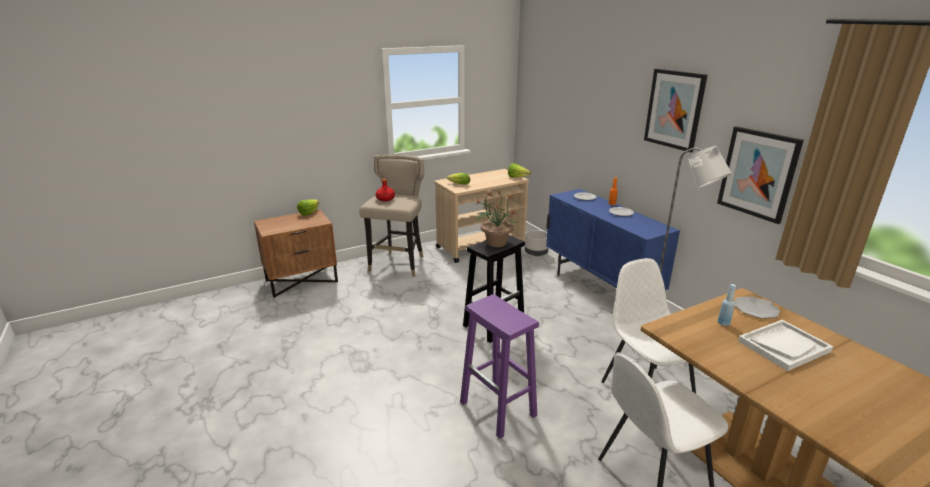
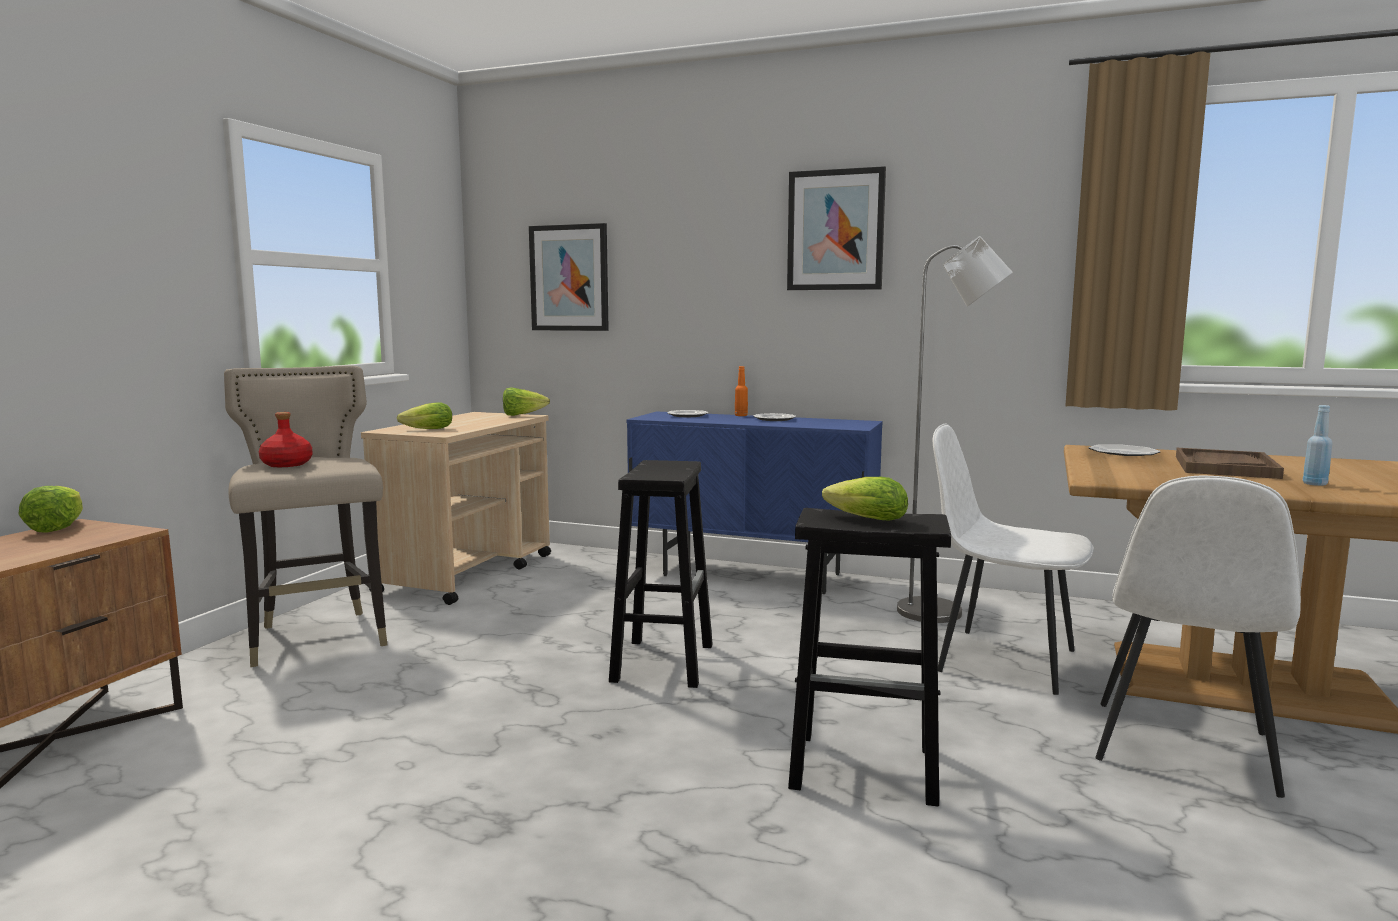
camera: 40 degrees left, 15 degrees down
(496, 242) = (658, 469): potted plant -> none
(499, 310) = (862, 518): none -> lettuce
(499, 409) = (867, 768): purple stool -> black stool
(536, 254) = (585, 560): grey planter -> none
(723, 323) = (1134, 465): blue bottle -> blue bottle (1314, 484)
(758, 174) = (997, 295): picture -> picture (569, 278)
(783, 346) = (1225, 467): white tray -> brown tray

